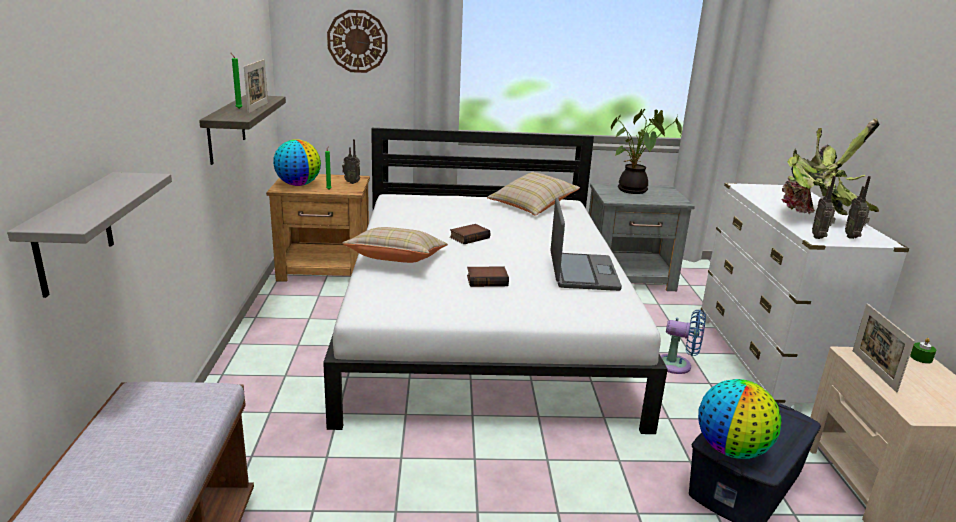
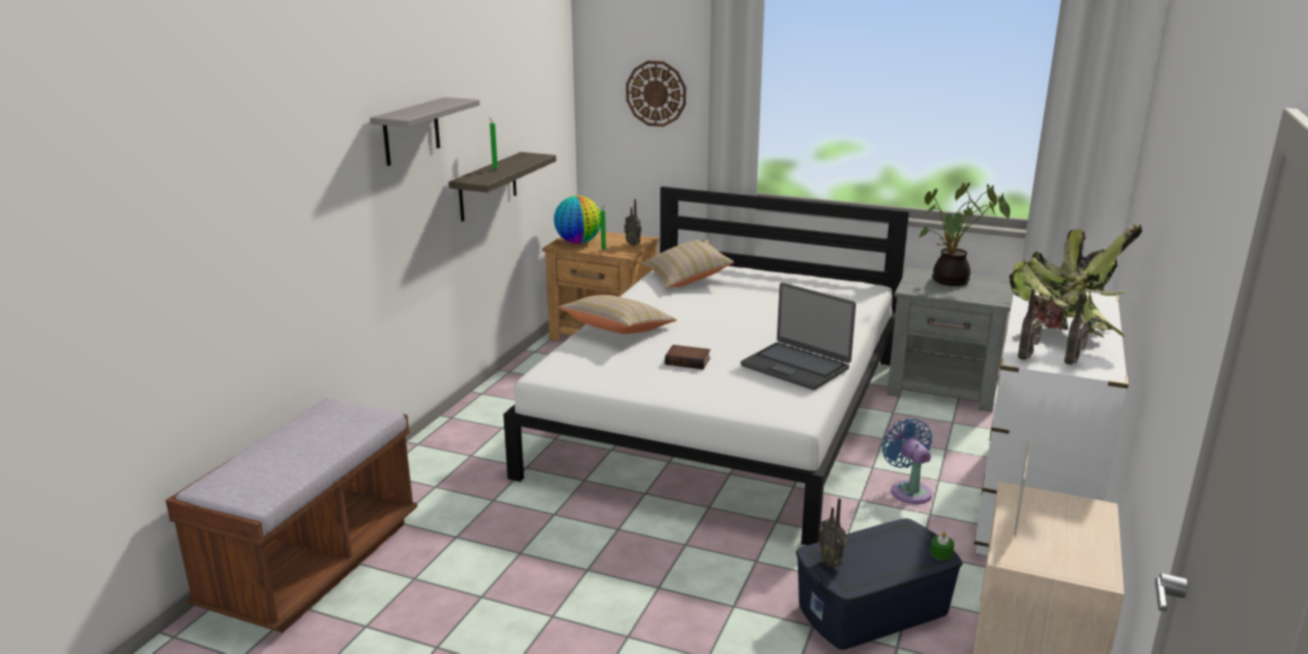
camera: 25 degrees right, 0 degrees up
(73, 233) = (293, 277): grey shelf -> grey shelf (411, 131)
(258, 108) = (513, 169): picture frame -> none
(469, 237) = (712, 315): book -> none
(532, 206) = (820, 288): beige pillow -> beige pillow (687, 278)
(582, 273) = (796, 367): laptop -> laptop turned 105 degrees clockwise
(677, 366) = (909, 490): blue fan -> blue fan turned 150 degrees counterclockwise
(732, 450) = (831, 562): globe -> radio
(921, 358) = (1099, 512): green candle -> green candle (941, 553)

